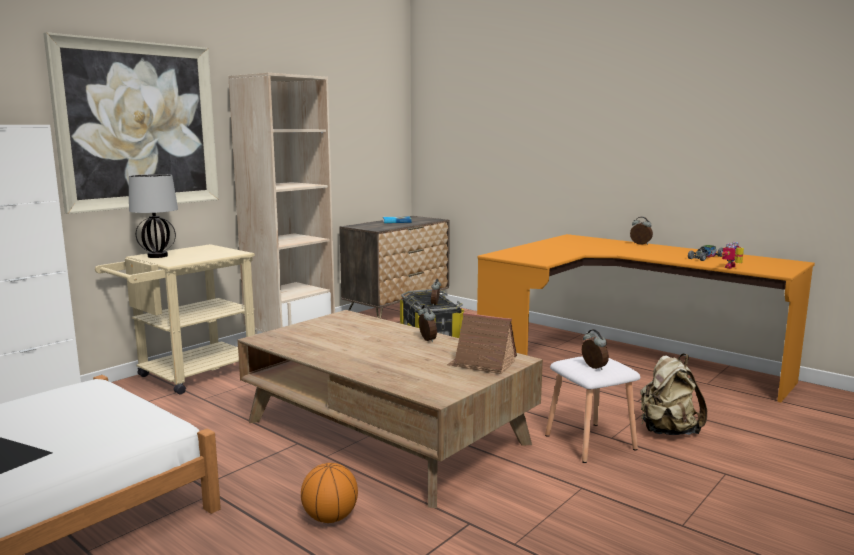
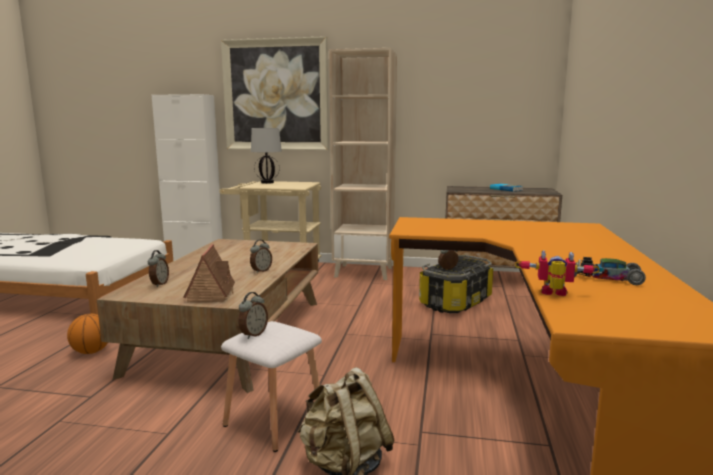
camera: 60 degrees right, 0 degrees up
(640, 244) = (616, 248): alarm clock -> alarm clock (159, 284)

